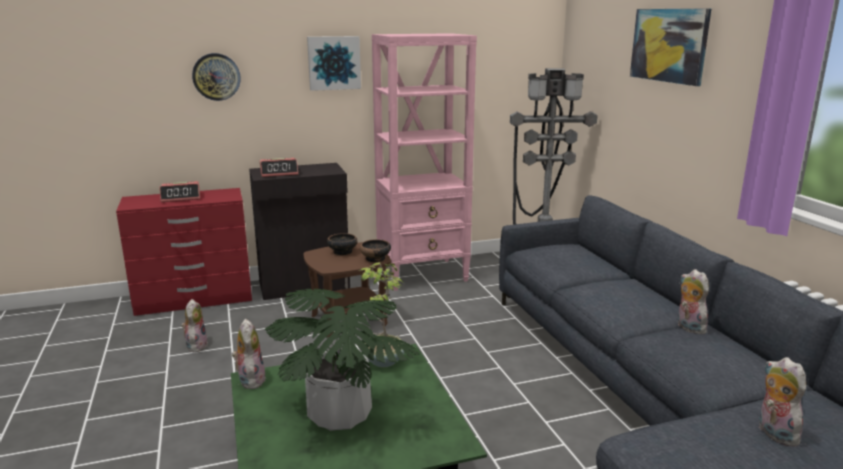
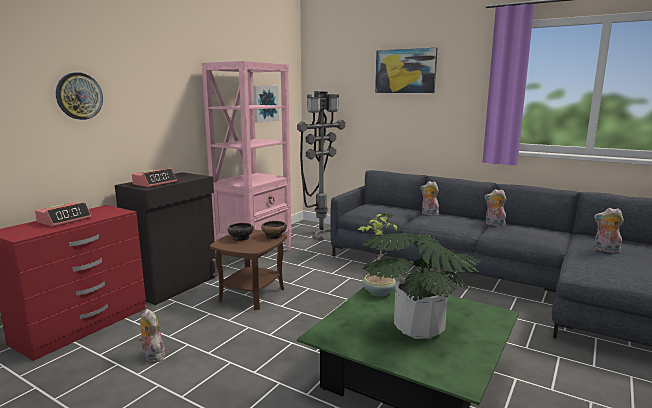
camera: 40 degrees left, 5 degrees down
(250, 380) = (321, 336): plush toy -> plush toy (428, 214)
(334, 63) = (174, 86): picture -> picture (264, 103)

